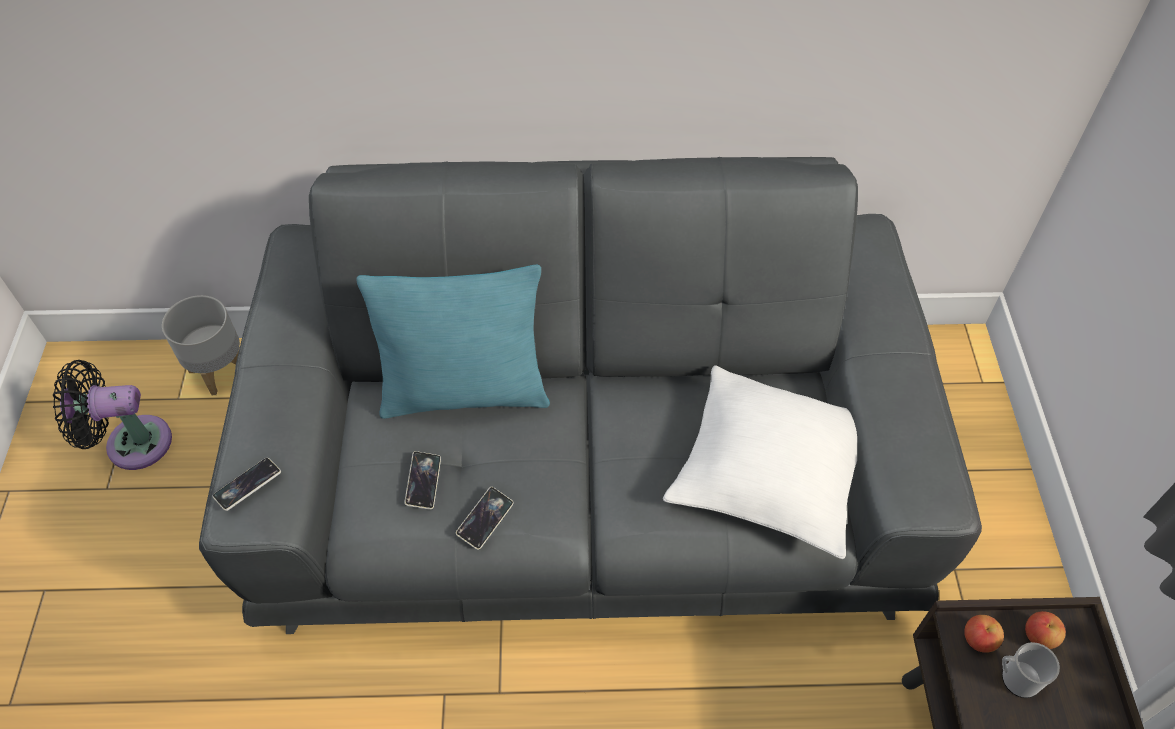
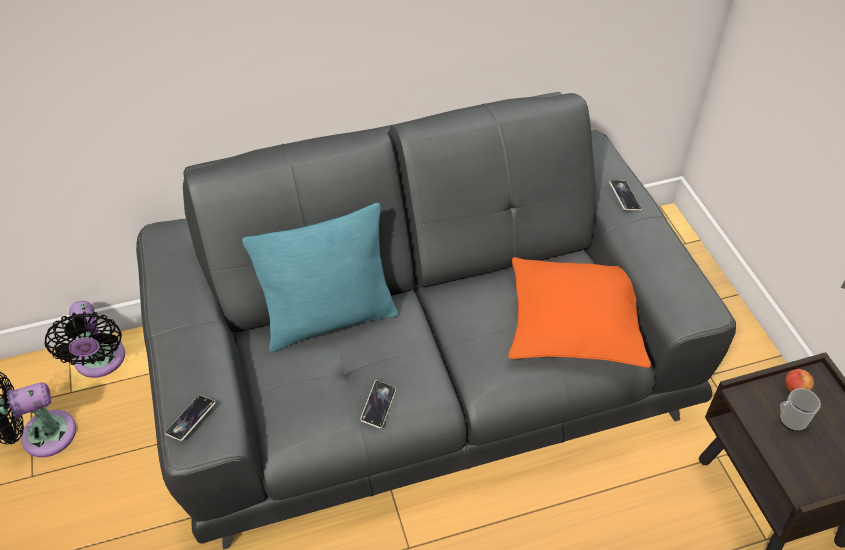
camera: 15 degrees left, 5 degrees down
(220, 370) = (100, 362): grey planter -> black fan
(423, 482) = (321, 390): phone -> phone (624, 197)
(770, 470) = (575, 322): white pillow -> orange pillow
(978, 639) = (756, 400): apple -> none

